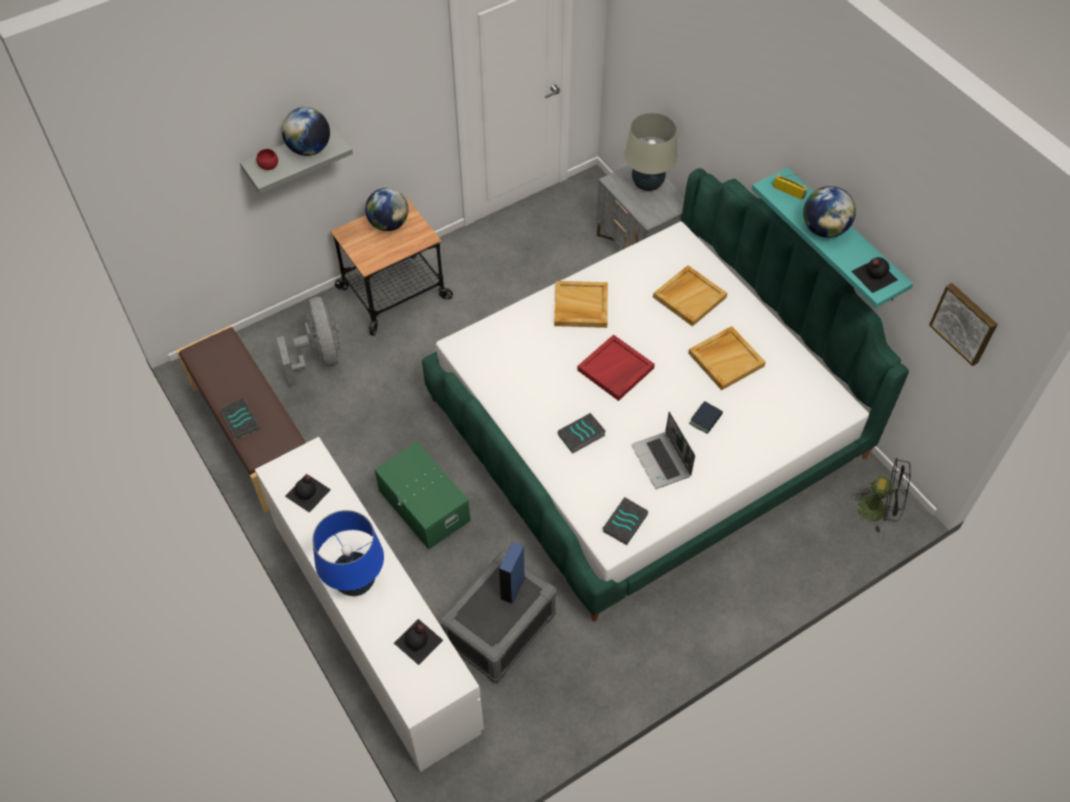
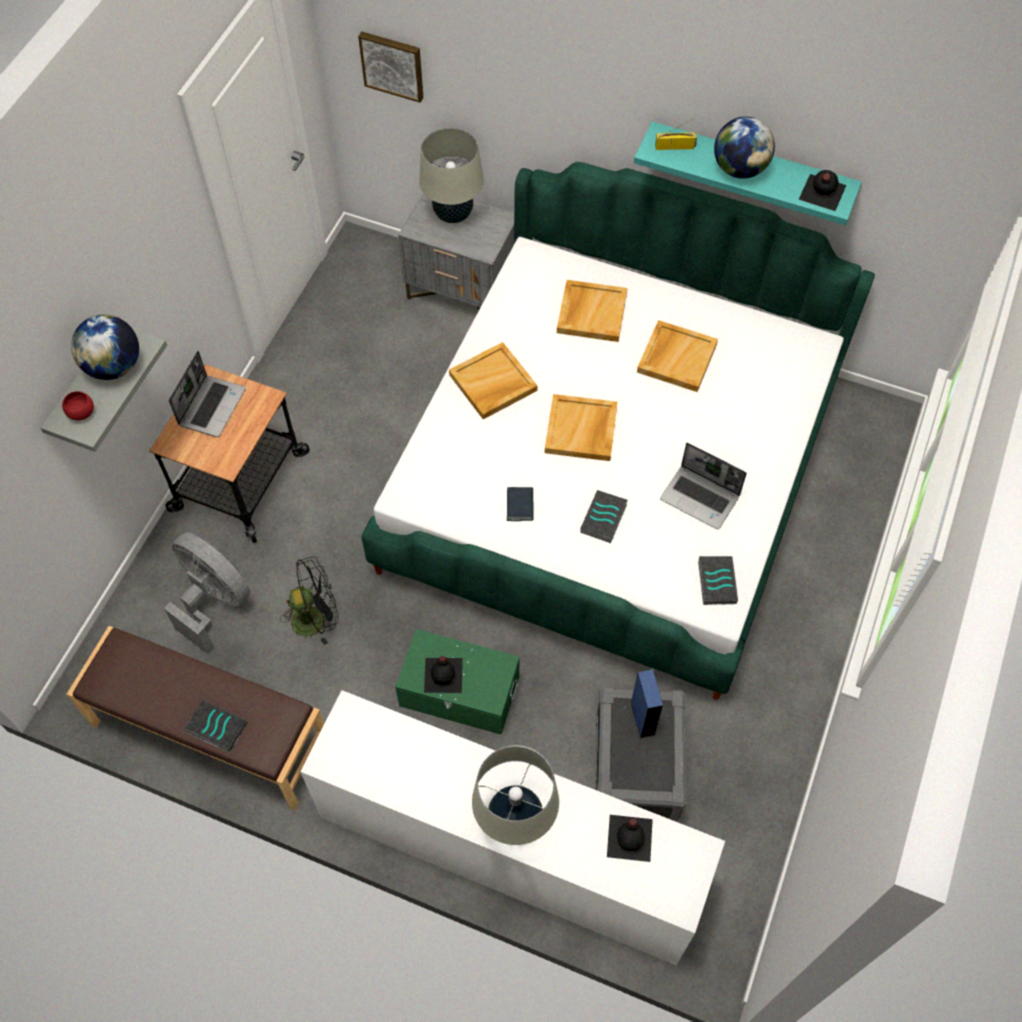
camera: 35 degrees left, 5 degrees up
(308, 492) = (383, 758): black bottle -> black bottle (444, 674)
(356, 582) = (515, 820): blue table lamp -> beige table lamp
(389, 224) = (212, 406): globe -> laptop
(615, 370) = (581, 430): red tray -> beige tray
(705, 419) = (706, 430): book -> book (520, 506)
(878, 510) = (878, 426): black fan -> black fan (315, 618)
(965, 323) = (941, 196): picture -> picture (393, 65)

